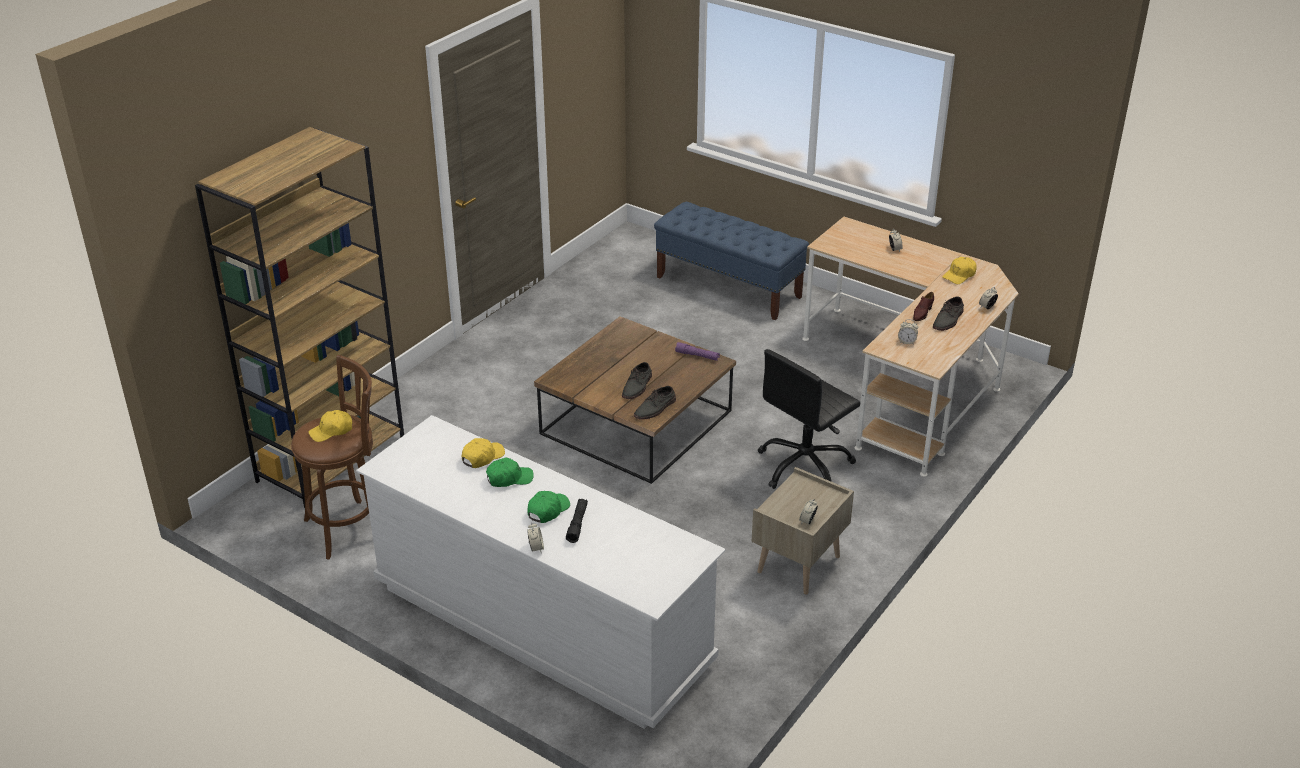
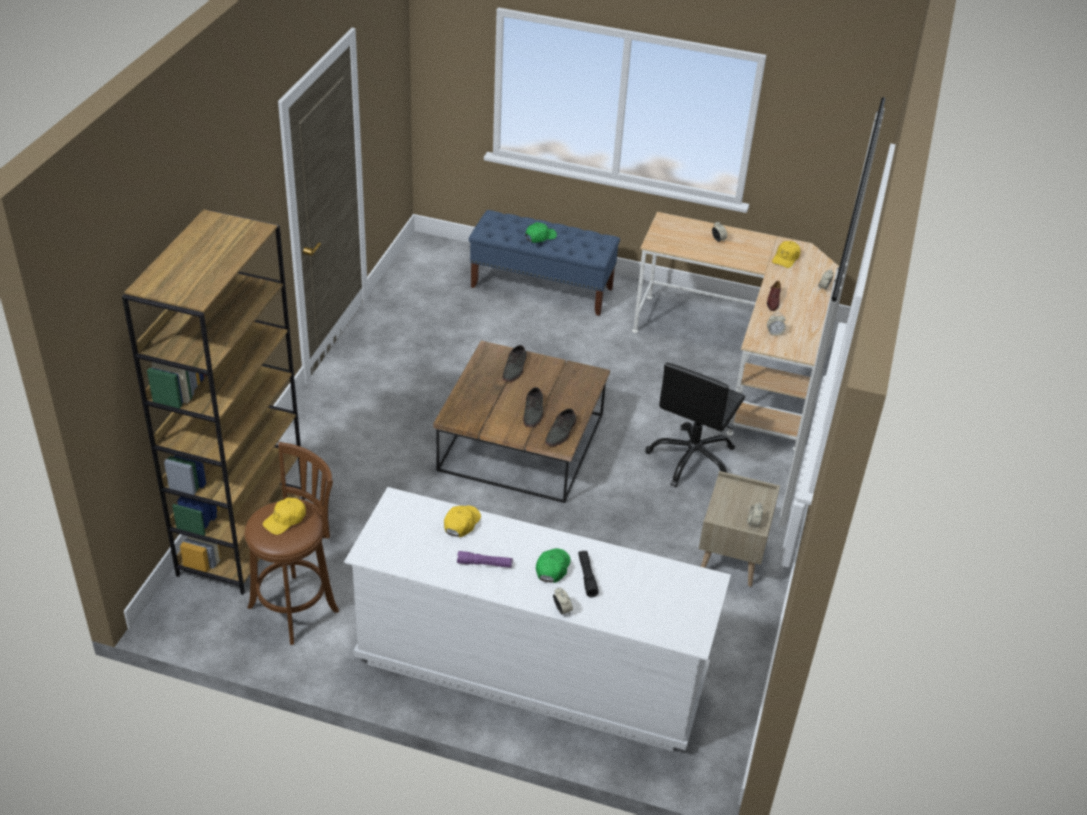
camera: 20 degrees left, 5 degrees up
(509, 478) = (498, 541): green cap -> green cap (540, 237)
(697, 356) = (573, 371): purple flashlight -> purple flashlight (484, 564)
(948, 320) = (798, 305): grey shoe -> grey shoe (515, 368)

